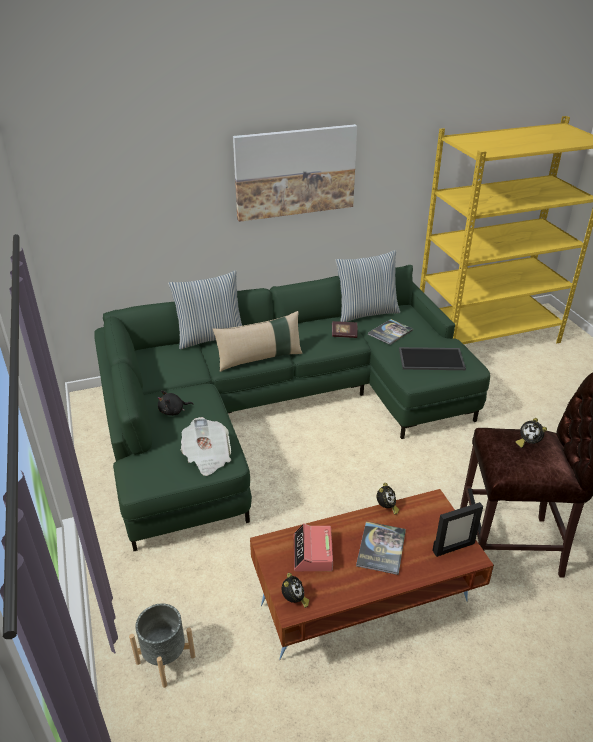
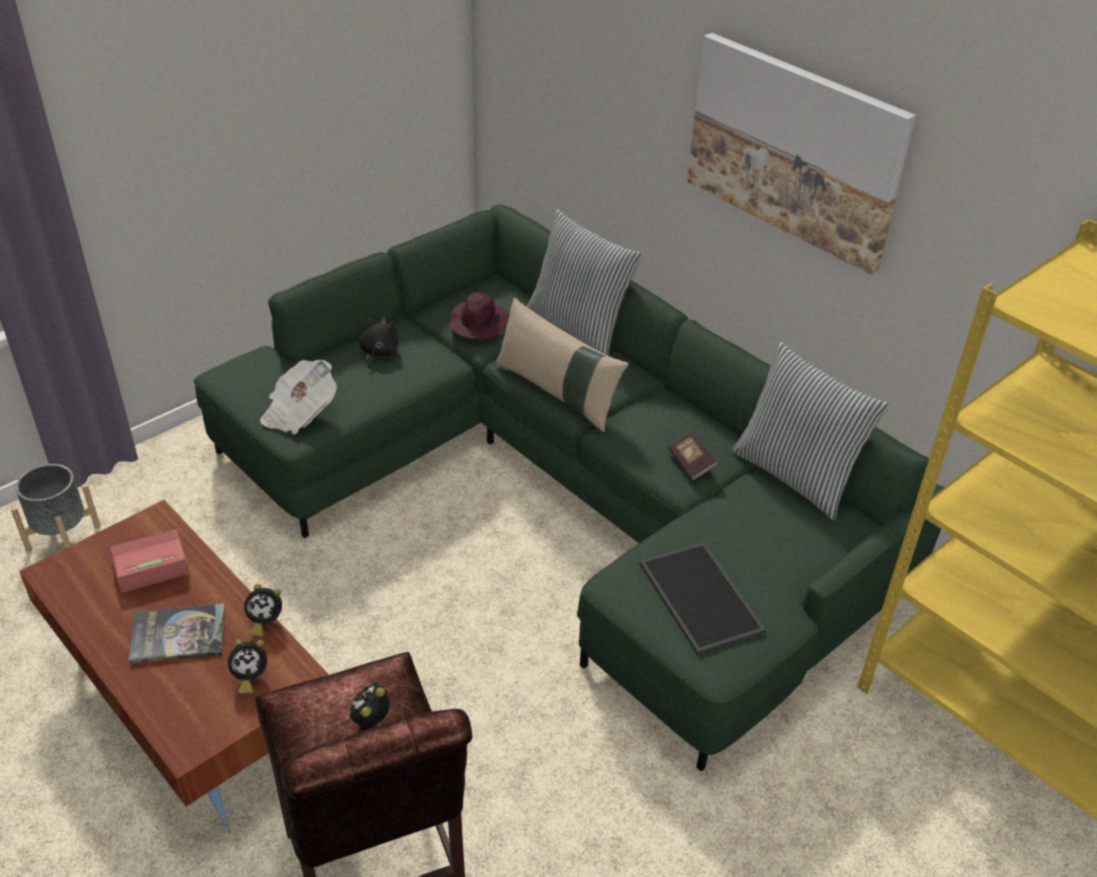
camera: 65 degrees right, 5 degrees up
(173, 411) = (378, 353): black plush toy -> black plush toy turned 60 degrees clockwise
(178, 367) = (478, 323): none -> purple hat
(294, 600) = (64, 570): alarm clock -> alarm clock (249, 677)
(390, 332) = (752, 522): book -> none
(453, 547) = (202, 719): picture frame -> none

